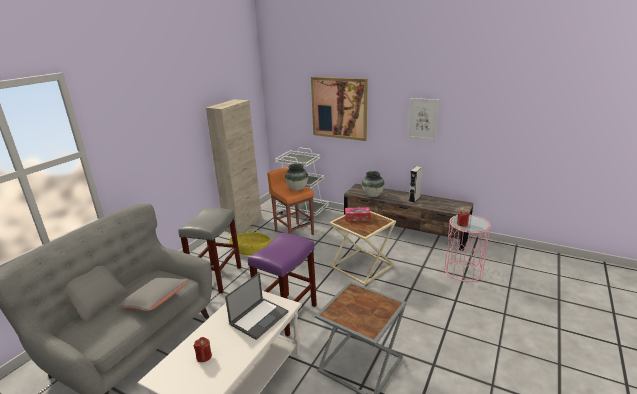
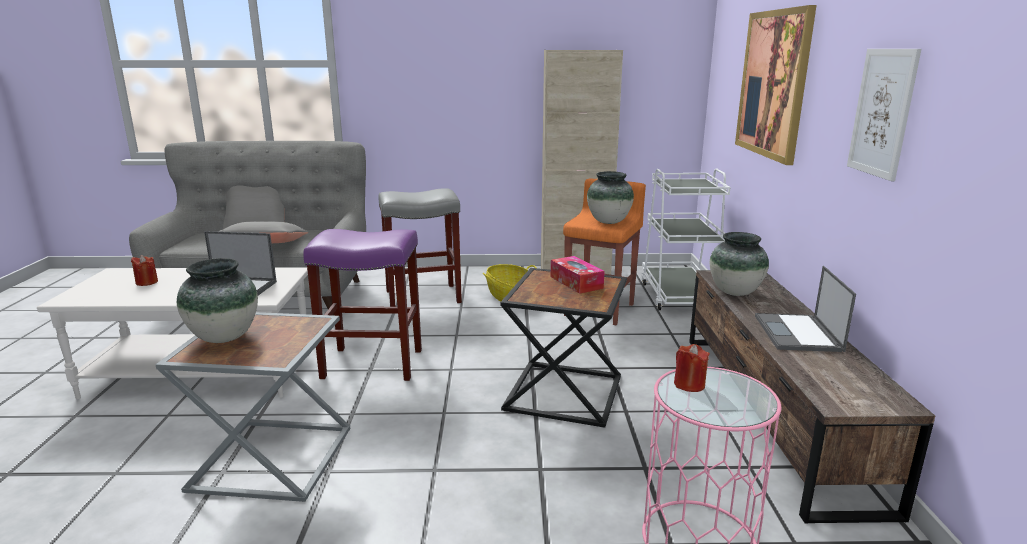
camera: 60 degrees right, 5 degrees down
(354, 318) = (224, 337): none -> vase
(360, 266) = (562, 392): beige side table -> black side table
(414, 199) = (798, 333): grey speaker -> laptop

